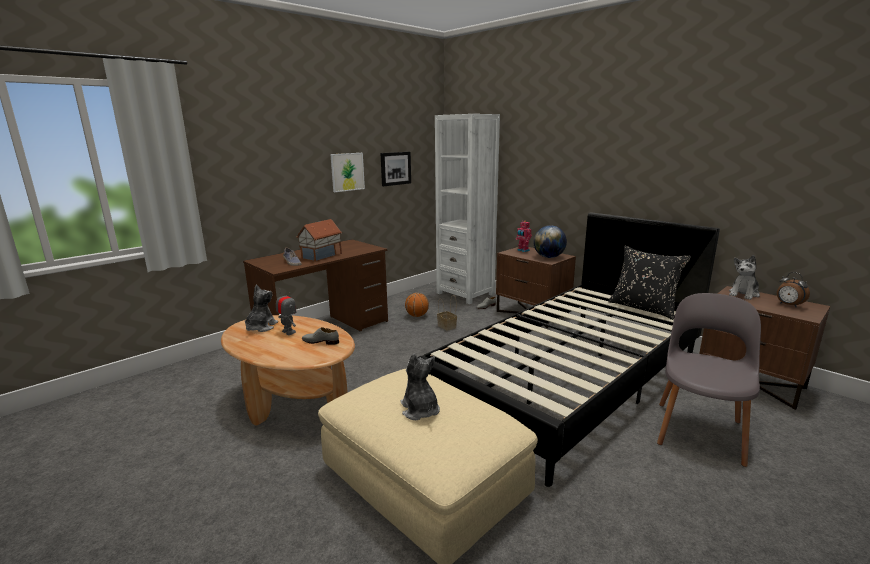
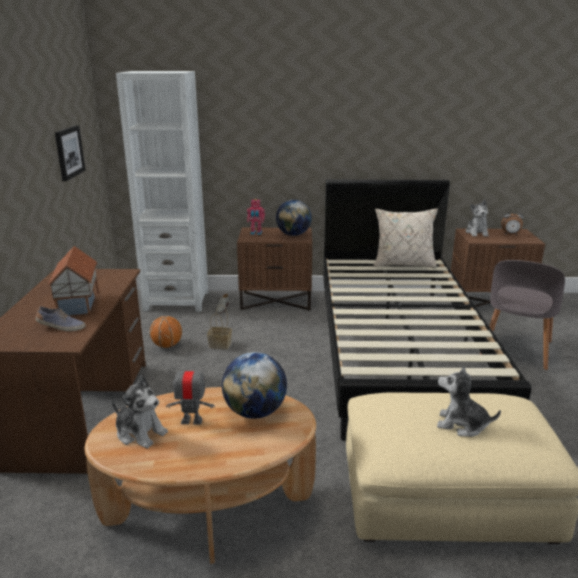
camera: 45 degrees left, 5 degrees up
(261, 327) = (140, 433): plush toy -> plush toy turned 150 degrees clockwise
(320, 342) = (255, 412): grey shoe -> globe
(347, 172) = (32, 168): picture -> none
(643, 308) = (403, 264): black pillow -> beige pillow
(699, 430) = (515, 350): grey chair -> grey chair turned 135 degrees counterclockwise

